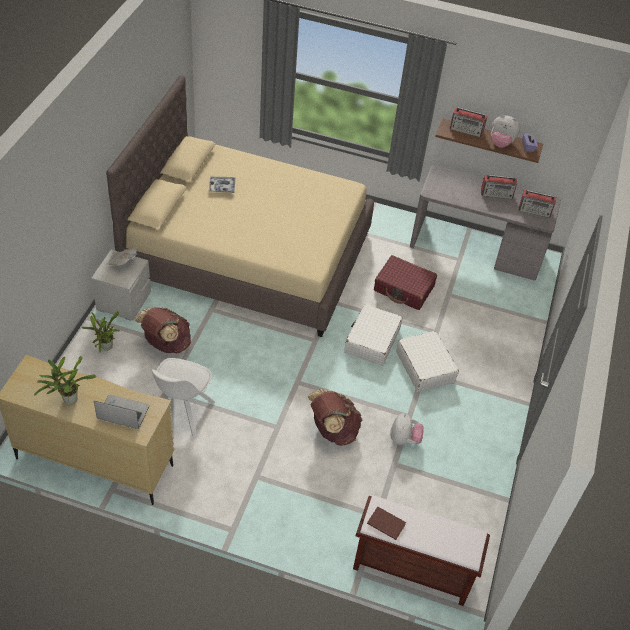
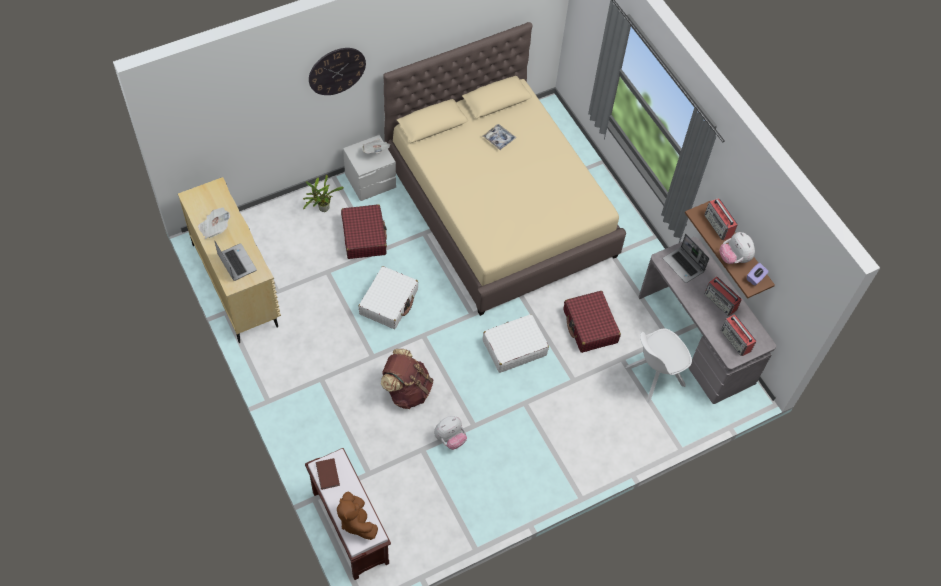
camera: 45 degrees right, 10 degrees up
(68, 400) = (215, 228): potted plant -> newspaper
(72, 185) = (337, 71): none -> wall clock
(166, 344) = (364, 236): brown backpack -> red suitcase
(182, 412) = (322, 295): white chair -> white chair (654, 376)
(425, 366) = (531, 399): white suitcase -> white suitcase (389, 302)
(448, 187) = (684, 265): none -> laptop
(451, 540) = (356, 521): none -> brown plush toy

